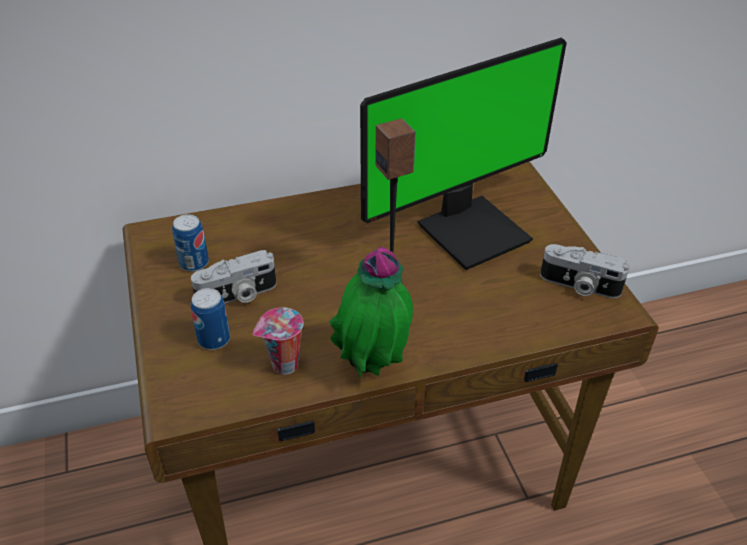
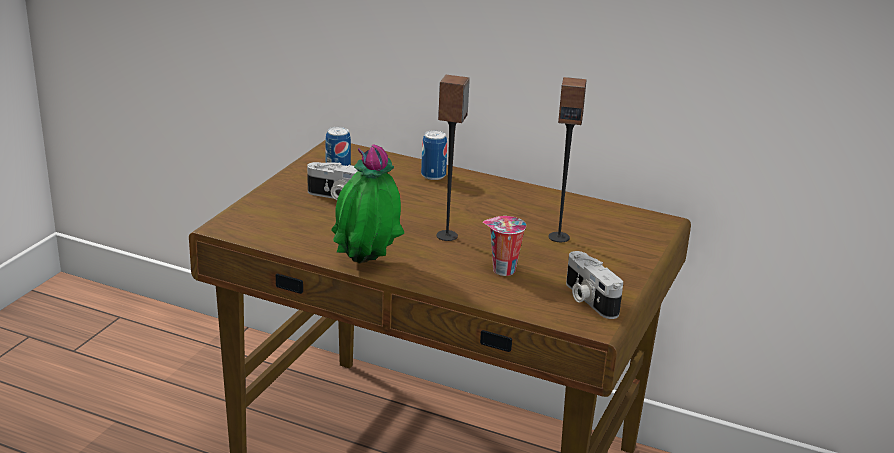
camera: 40 degrees right, 15 degrees down
(214, 339) = (293, 209): can -> can (433, 175)
(283, 366) = (313, 238): cup -> cup (502, 270)
(471, 230) = (559, 237): monitor -> speaker

